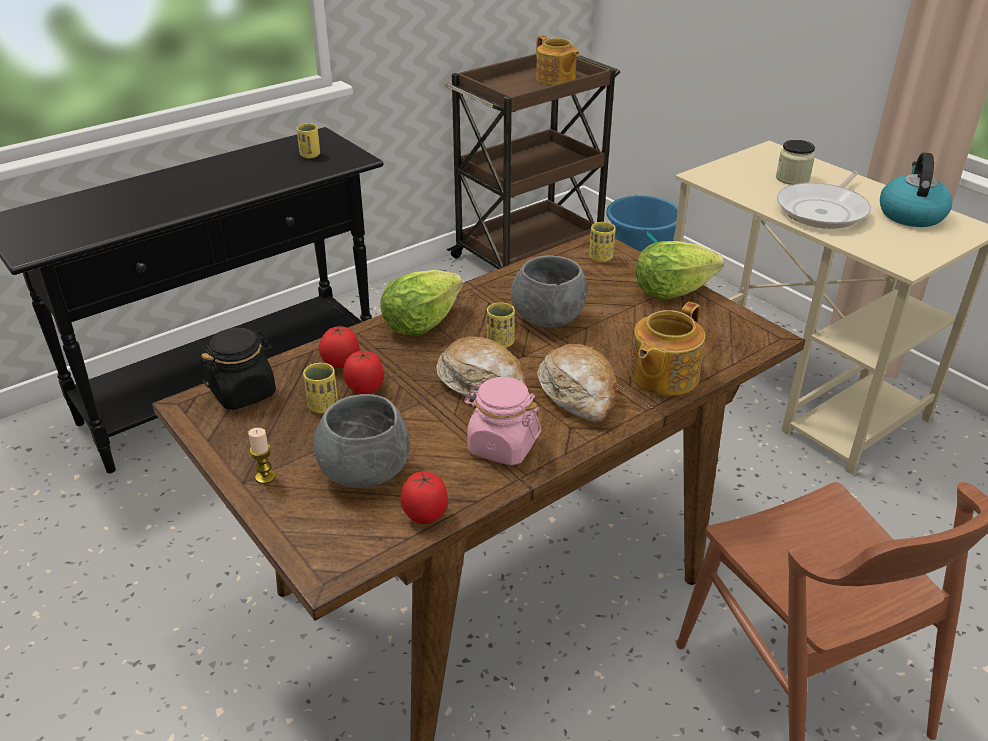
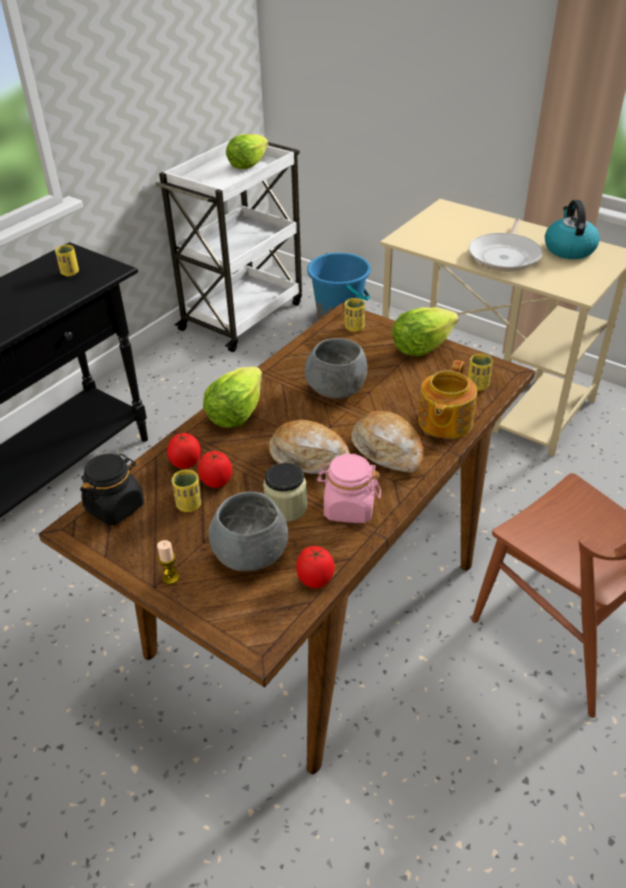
camera: 15 degrees left, 5 degrees up
(500, 343) = (308, 418): yellow cup -> yellow cup (478, 385)
(529, 252) = (243, 315): brown cart -> white cart
(556, 79) = (247, 165): teapot -> lettuce
(792, 178) = (471, 230): jar -> jar (286, 507)

